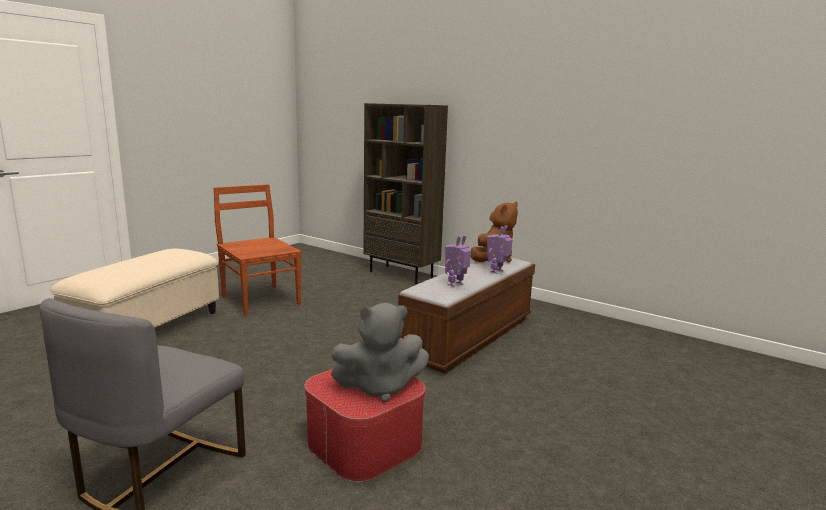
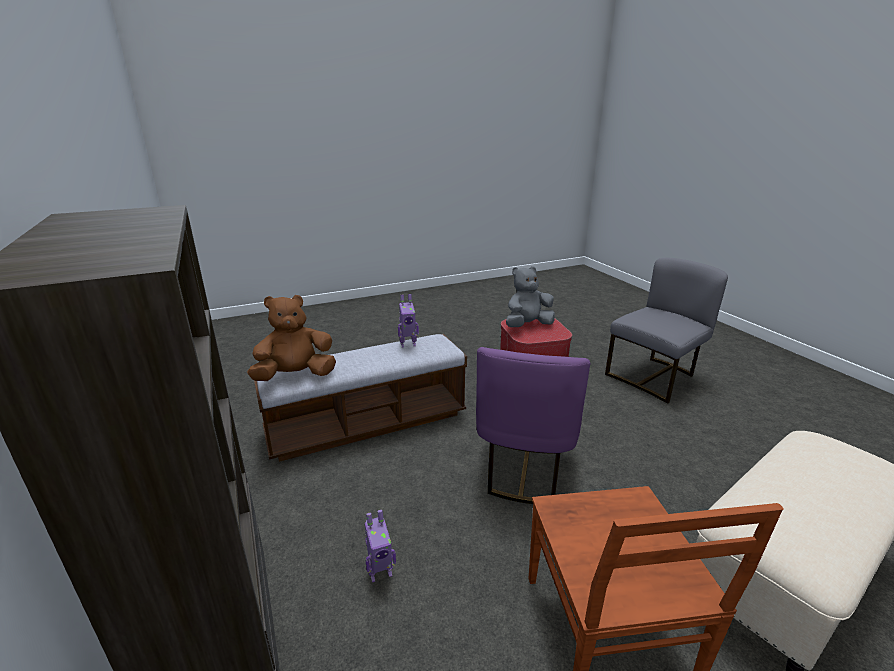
camera: 150 degrees left, 10 degrees up
(322, 339) = (524, 468): none -> purple chair
(380, 387) = (527, 325): grey plush toy -> grey plush toy turned 45 degrees counterclockwise
(497, 271) = (335, 354): toy robot -> toy robot (380, 572)

